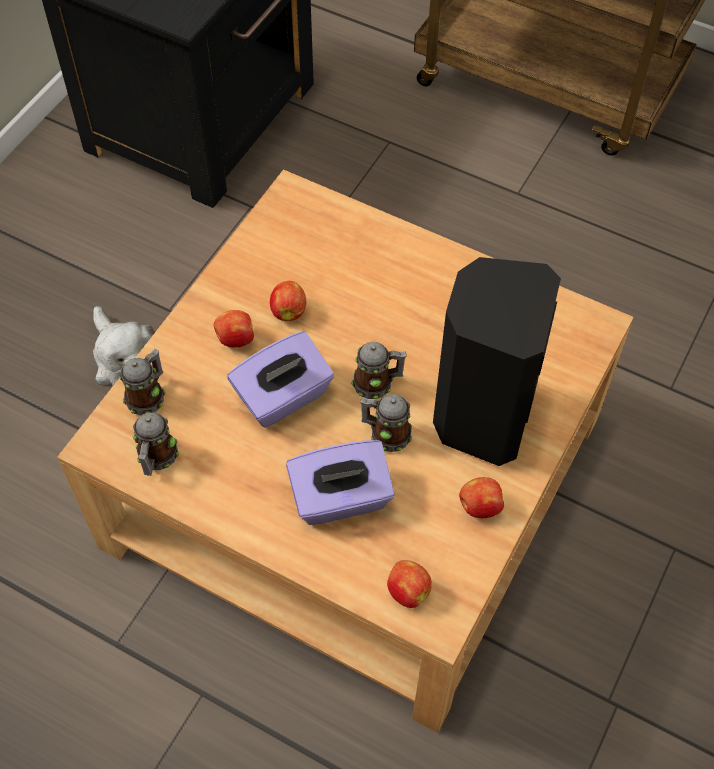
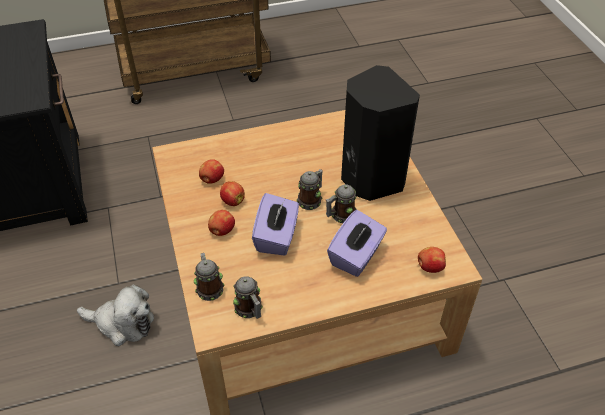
camera: 45 degrees left, 10 degrees down
(479, 506) = (414, 213): apple -> apple (212, 179)

